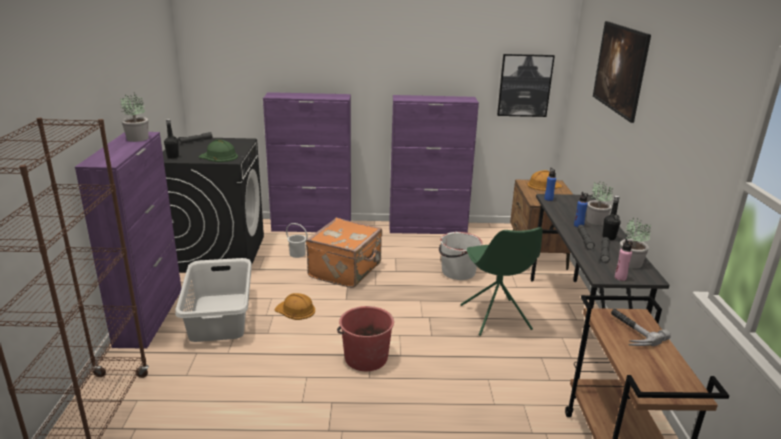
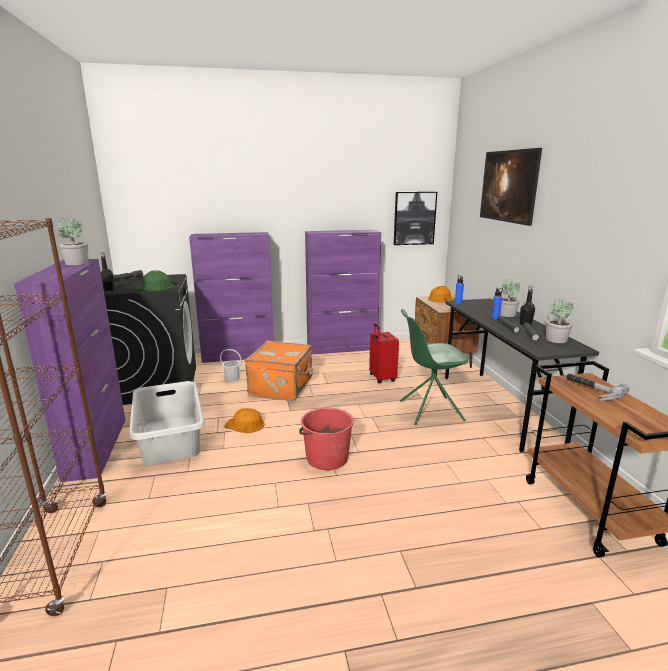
camera: 10 degrees left, 5 degrees down
(457, 272) = (381, 378): white bucket -> red suitcase
(495, 318) = (429, 410): green chair -> green chair turned 105 degrees clockwise
(620, 278) = (556, 350): pink bottle -> none

